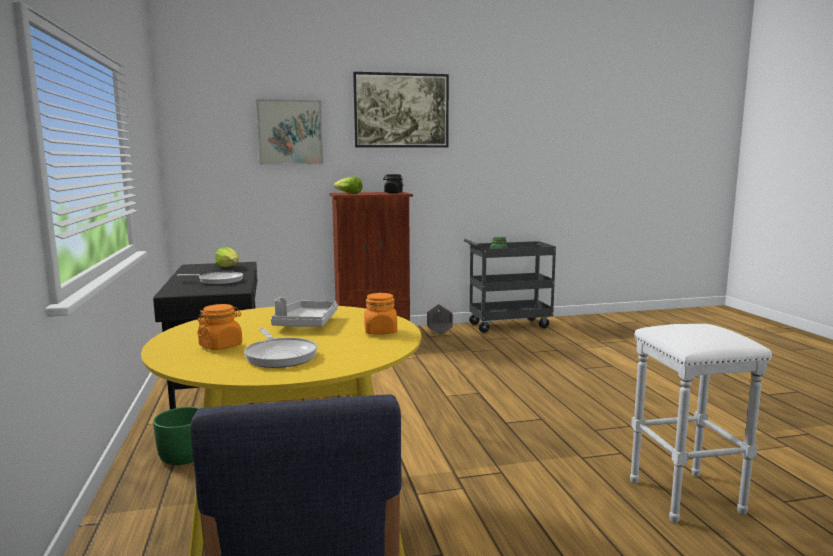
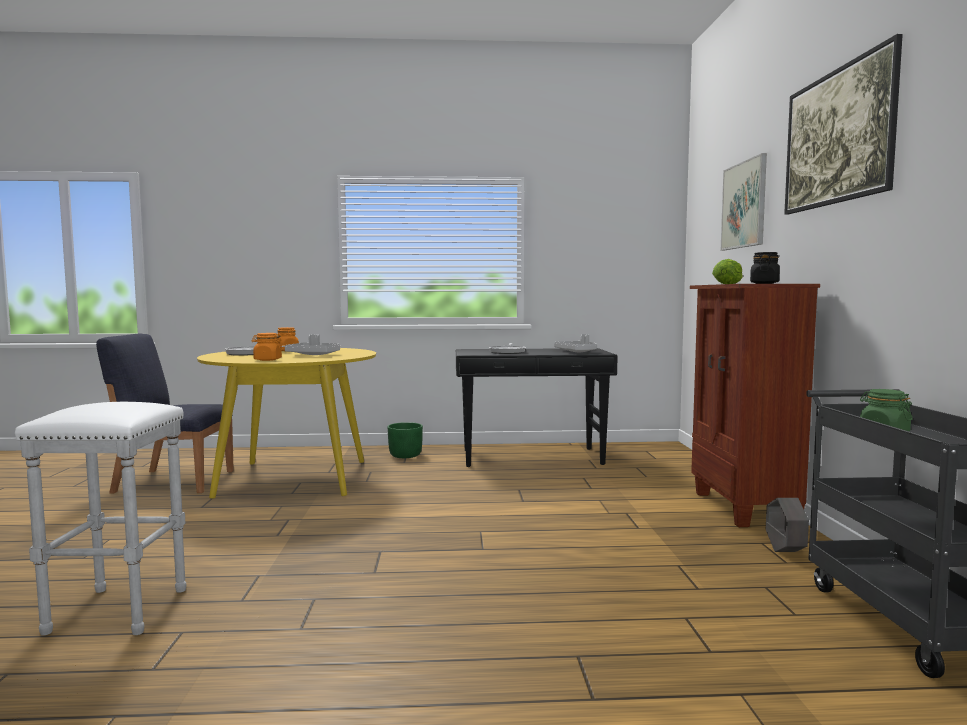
camera: 100 degrees right, 5 degrees down
(229, 267) = (577, 352): lettuce -> grey tray

